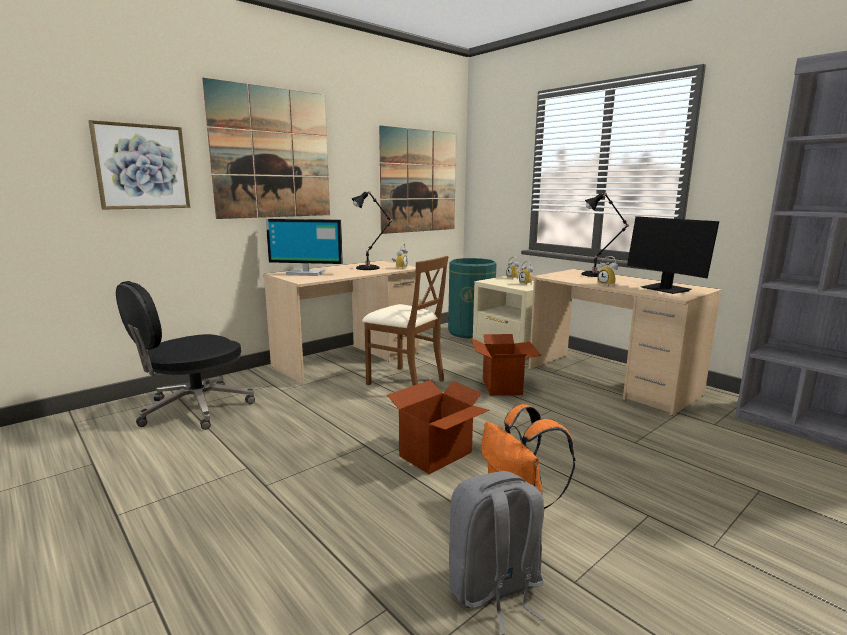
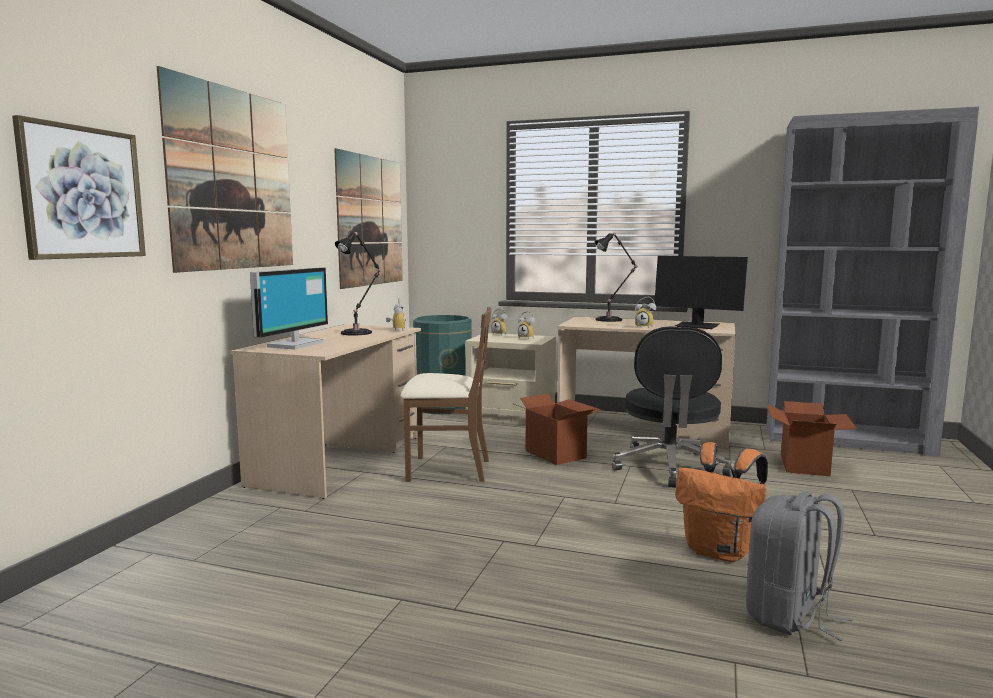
camera: 30 degrees left, 5 degrees down
(194, 409) = (209, 560): black office chair -> black office chair (669, 467)
(306, 273) = (293, 344): monitor -> monitor turned 45 degrees counterclockwise
(436, 455) = (587, 529): cardboard box -> cardboard box (805, 465)

